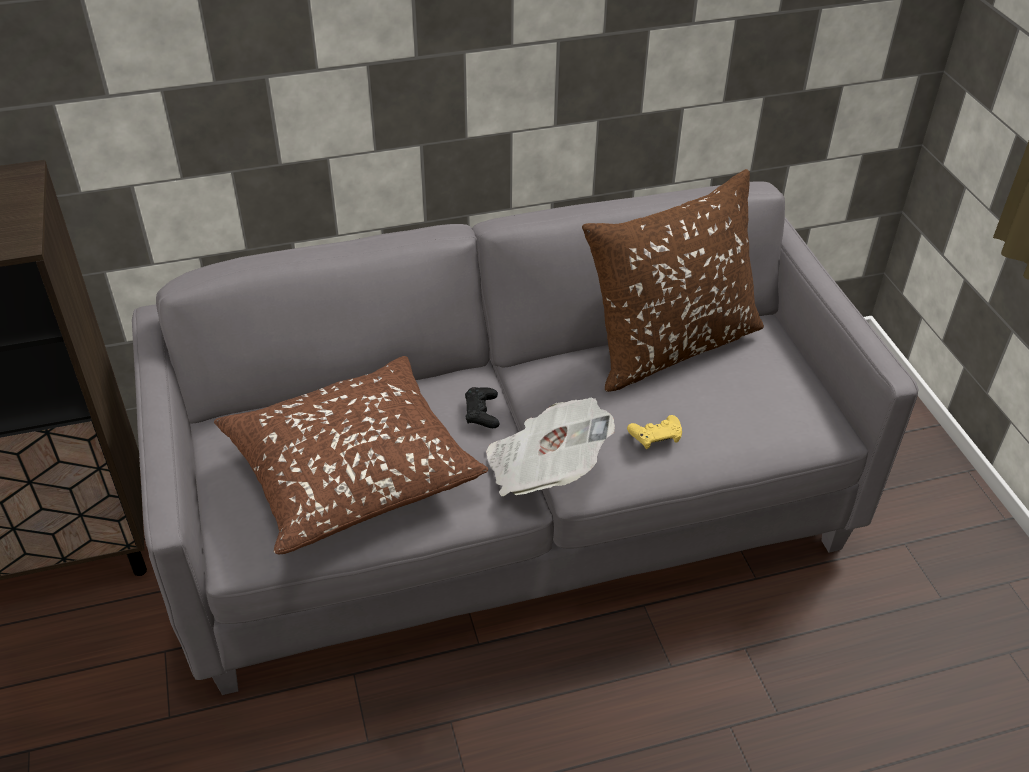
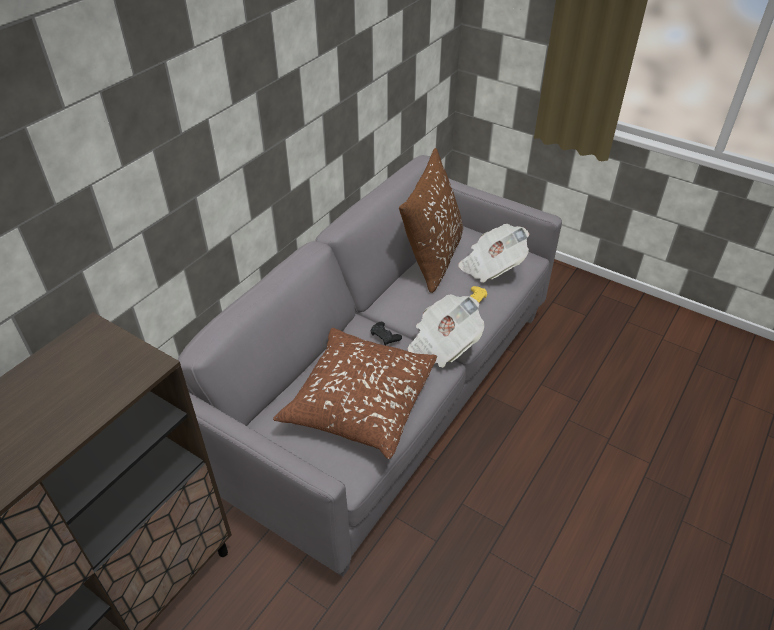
camera: 40 degrees left, 0 degrees up
(741, 405) = (491, 266): none -> newspaper

